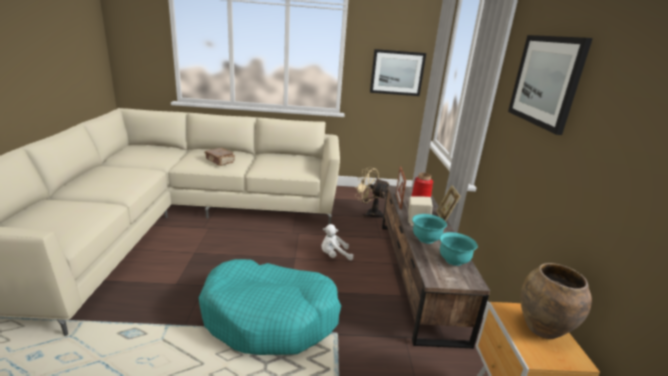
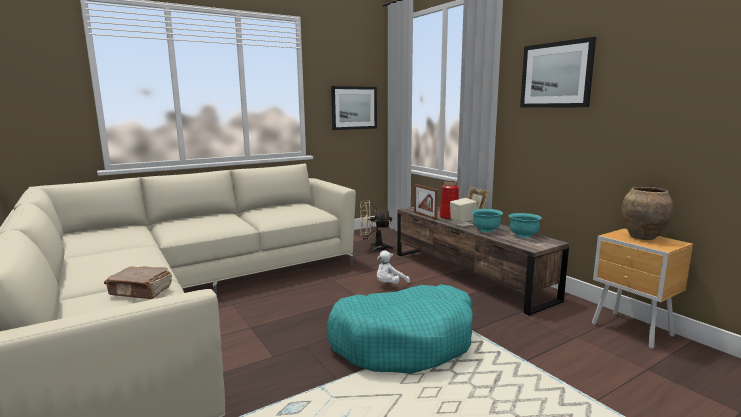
camera: 30 degrees left, 10 degrees down
(220, 161) = (216, 223): brown book -> brown book (141, 291)

